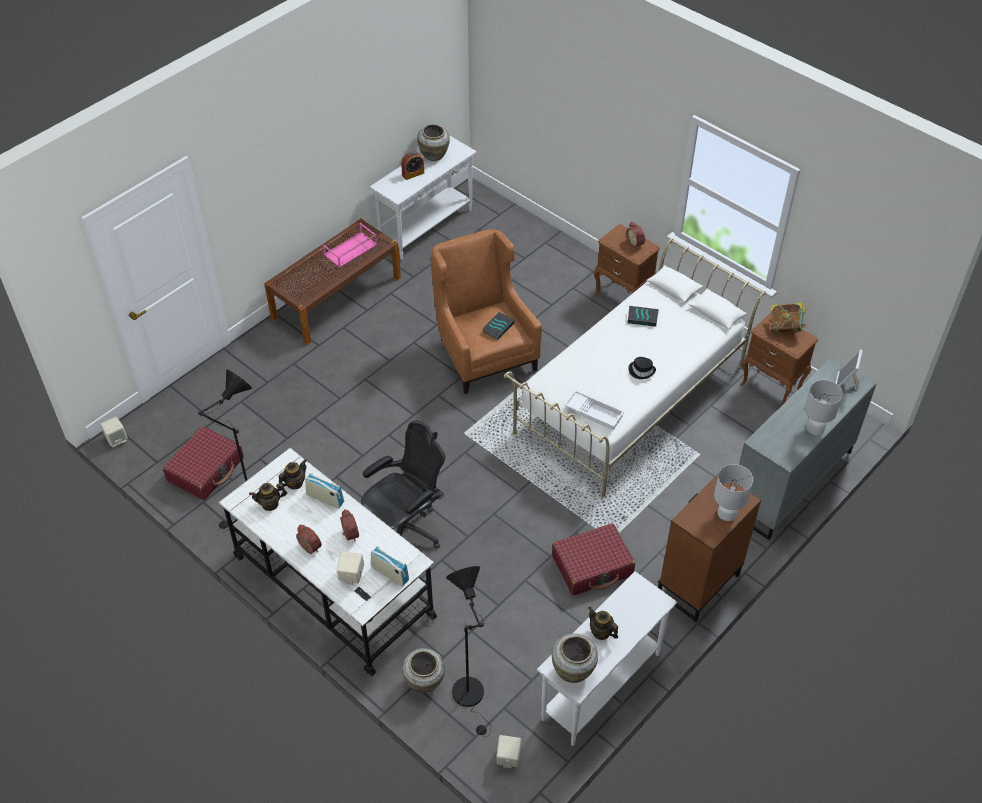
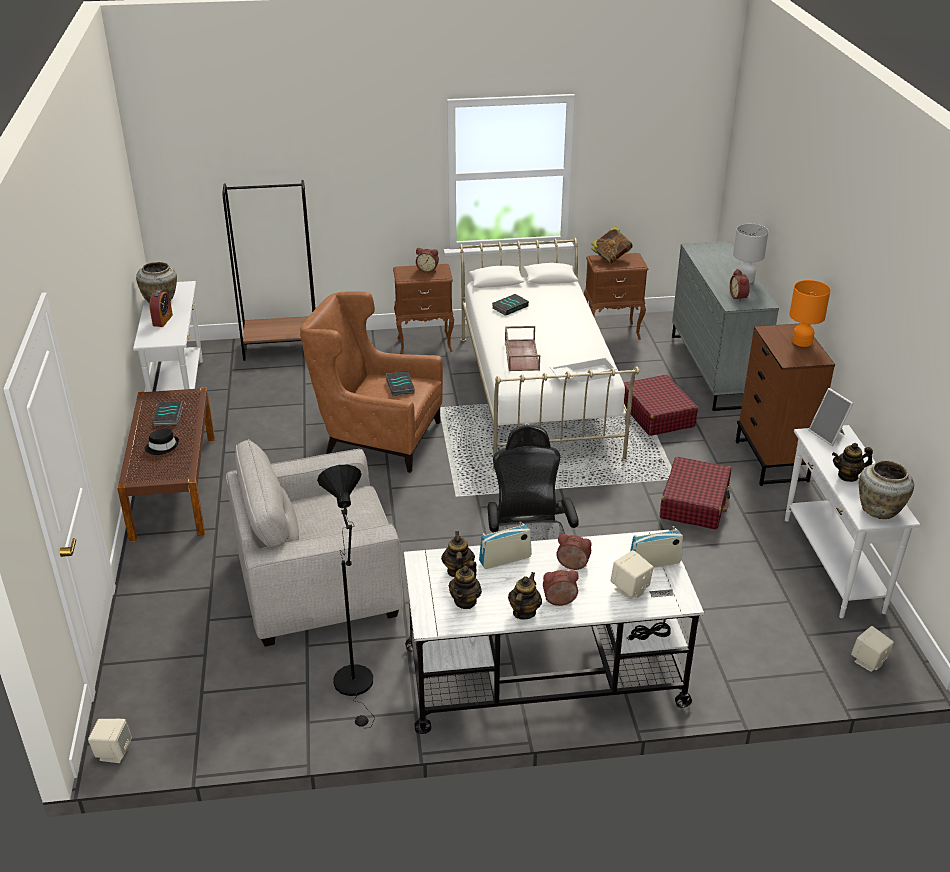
camera: 50 degrees left, 15 degrees down
(206, 469) = (264, 696): red suitcase -> red suitcase (657, 414)
(284, 537) = (524, 612): none -> teapot
(315, 427) = (318, 584): none -> grey armchair
(350, 250) = (169, 416): pink tray -> book
(424, 683) = (730, 672): beige vase -> none
(471, 697) = (776, 650): black floor lamp -> none
(530, 234) = (281, 349): none -> clothes rack
(582, 364) = (521, 355): none -> brown tray
(641, 370) = (567, 333): black hat -> black hat (162, 446)
(727, 513) = (802, 342): grey table lamp -> orange table lamp
(779, 439) = (739, 297): none -> alarm clock
(846, 383) = (715, 250): picture frame -> picture frame (828, 435)

